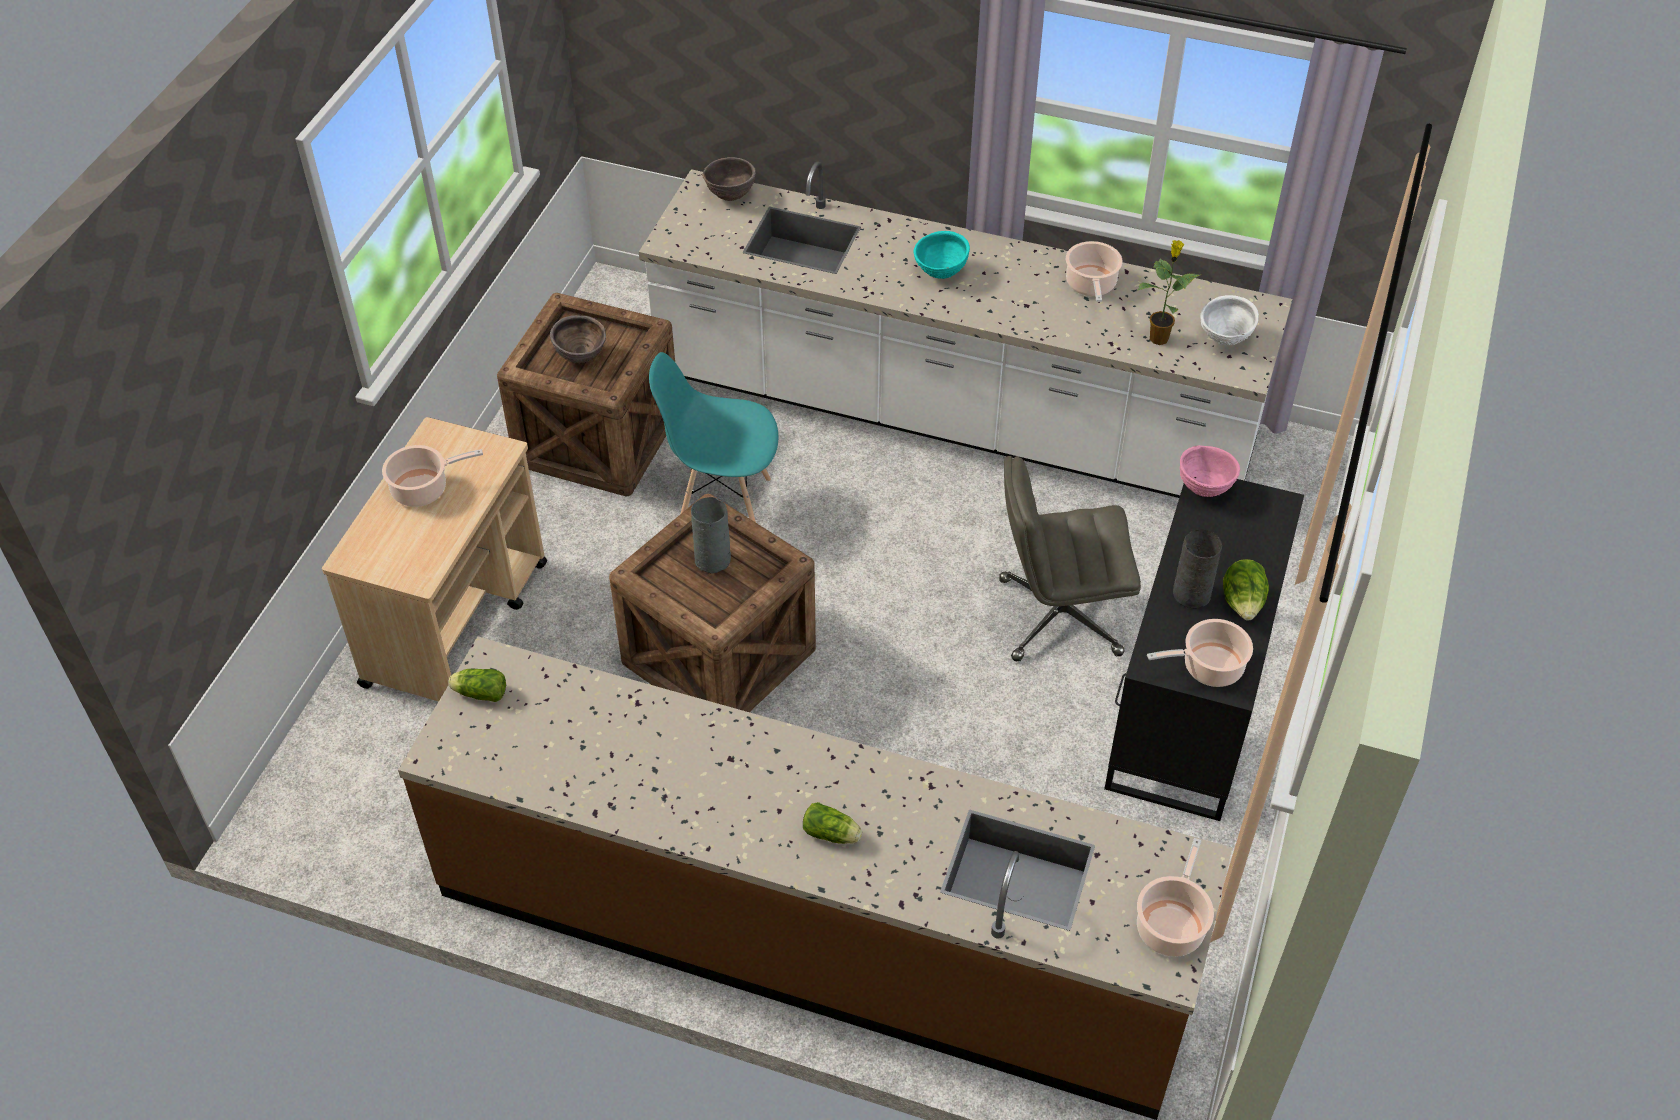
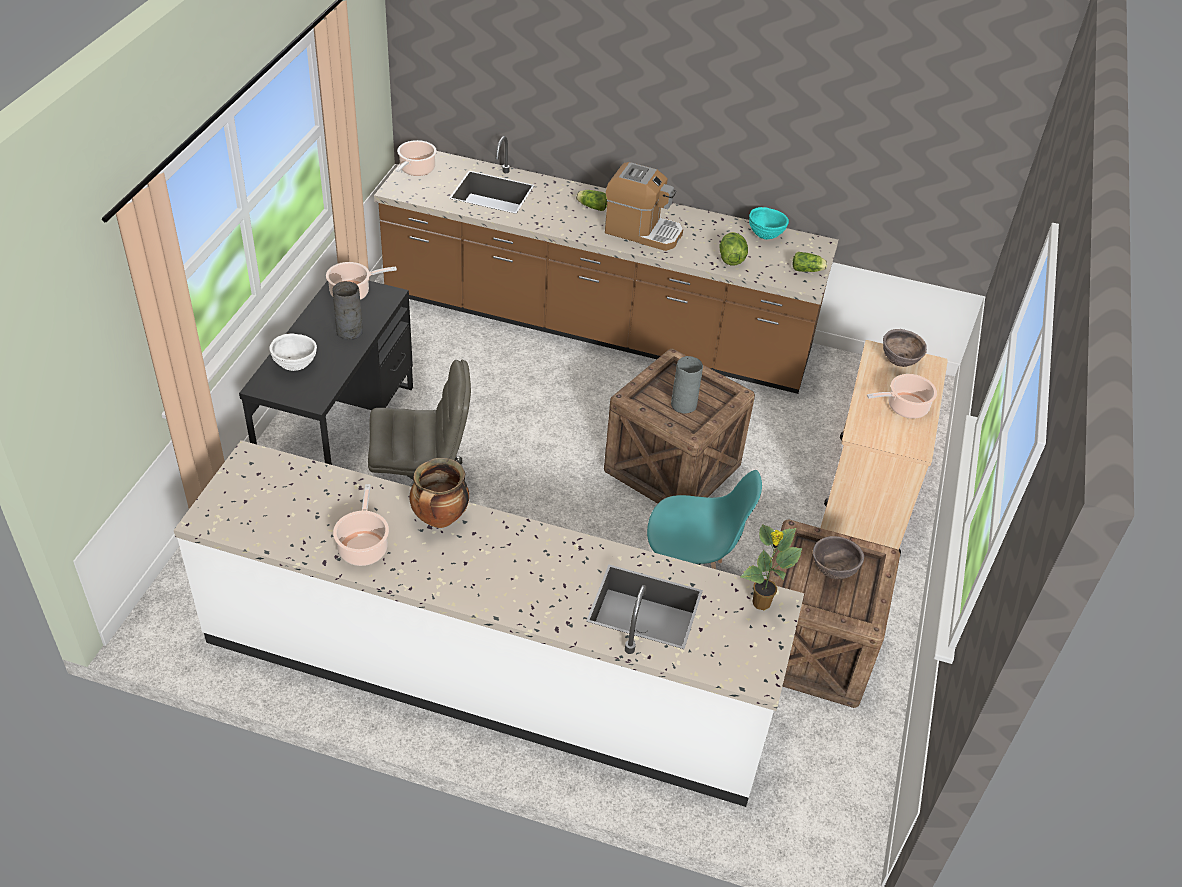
camera: 175 degrees right, 5 degrees down
(730, 196) = (727, 663): brown bowl -> brown bowl (899, 362)
(745, 772) = (642, 231): none -> coffee machine
(940, 273) = (507, 562): turquoise bowl -> turquoise bowl (765, 236)
(1016, 312) = (440, 519): none -> cooking pot
(1159, 337) = (315, 492): potted plant -> potted plant (761, 604)
(1204, 489) = (315, 398): pink bowl -> none
(1224, 339) = (256, 489): white bowl -> white bowl (295, 366)
(1242, 604) = (316, 325): lettuce -> lettuce (731, 258)

